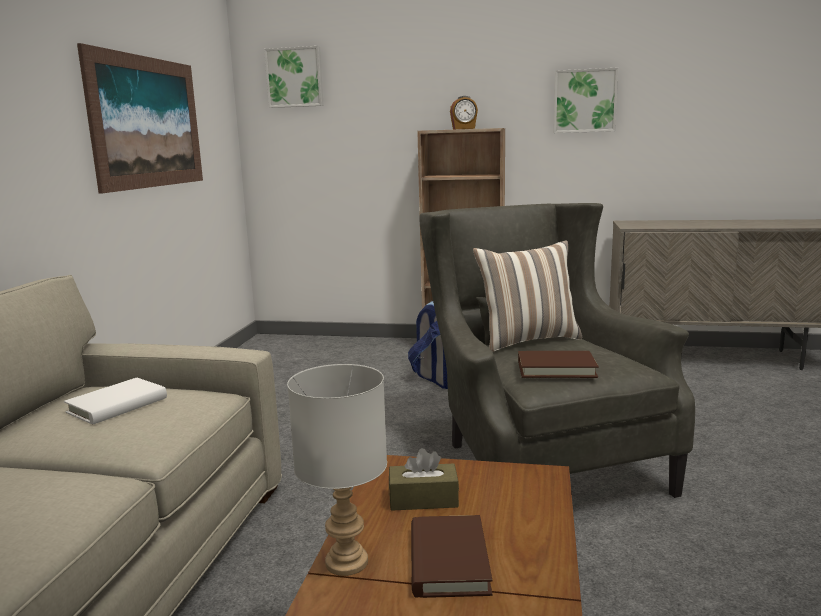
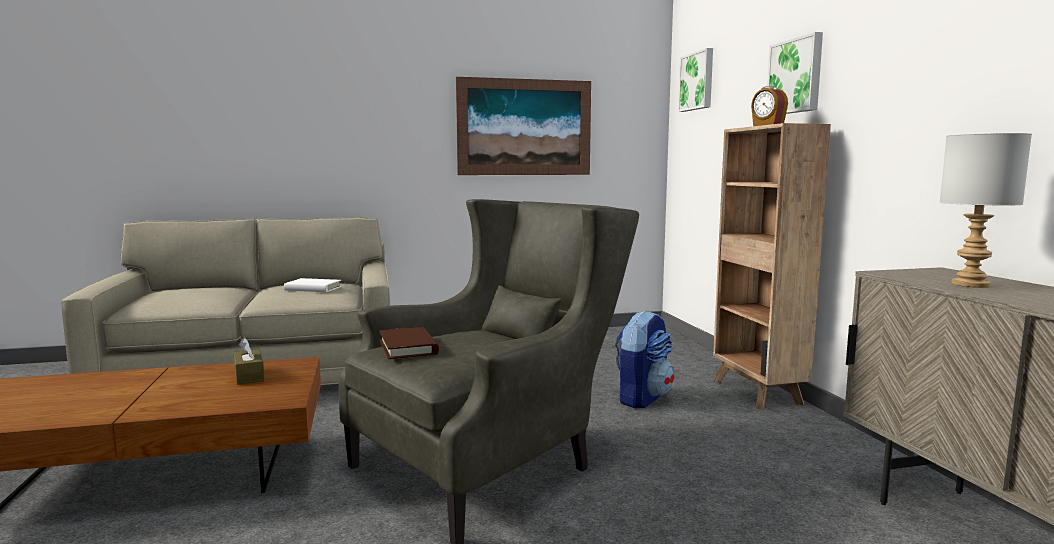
camera: 65 degrees right, 5 degrees down
(348, 563) = (175, 372): grey table lamp -> grey table lamp (971, 285)
(448, 561) = (169, 390): brown book -> none
(527, 340) = (494, 335): pillow -> none
(584, 101) = (926, 78): picture -> picture (796, 76)

